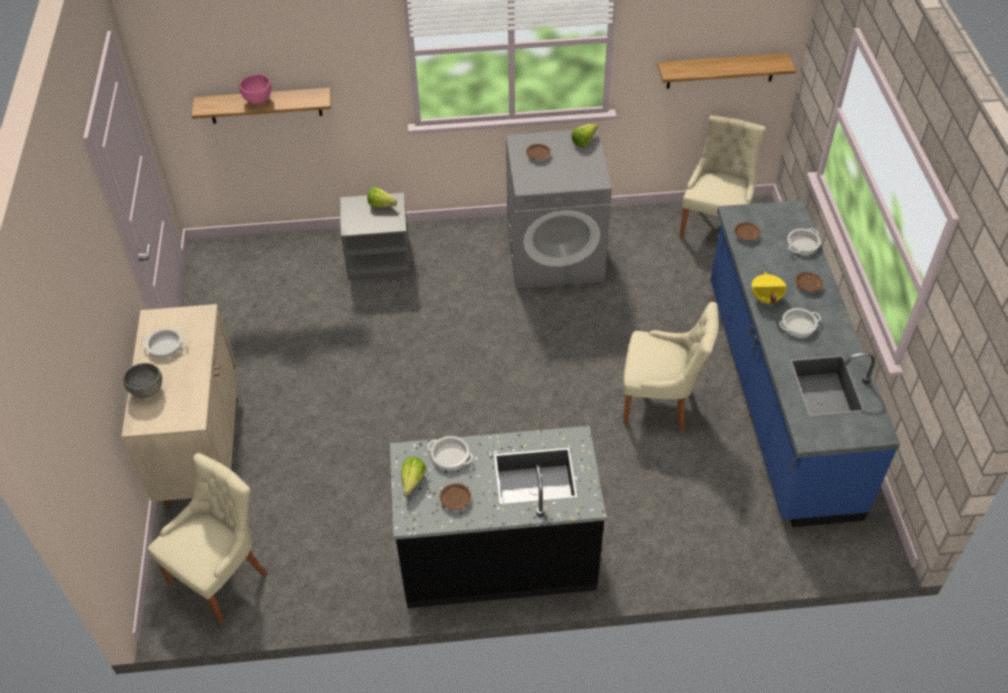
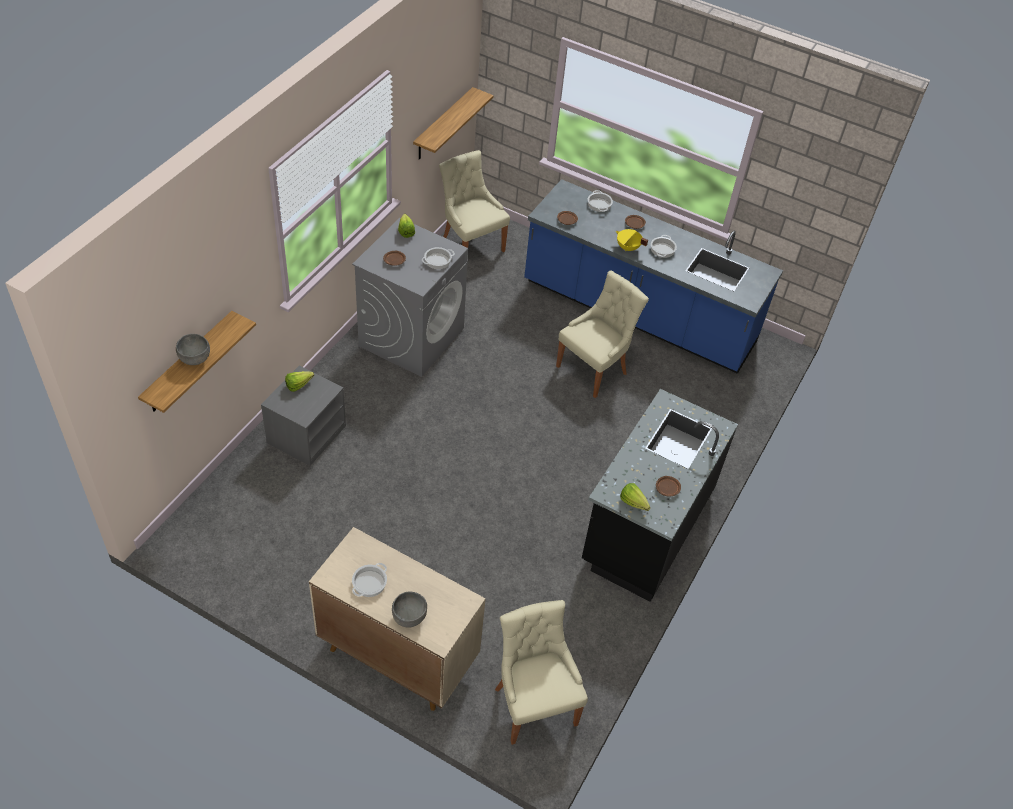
camera: 60 degrees left, 0 degrees up
(258, 100) = (194, 359): pink bowl -> grey bowl
(449, 456) = (627, 471): cooking pot -> cooking pot (437, 261)

